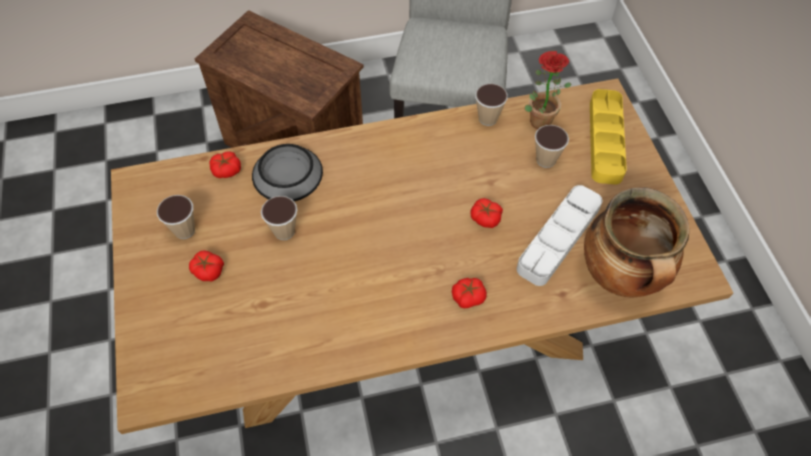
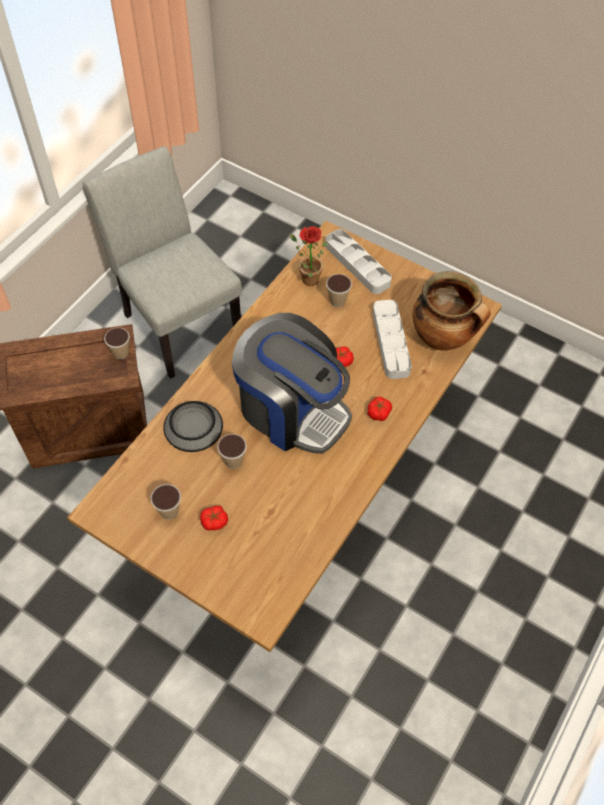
camera: 45 degrees left, 0 degrees up
(227, 170) = (150, 455): tomato -> none
(387, 227) = (292, 410): none -> coffee machine
(488, 119) = (278, 300): cup -> cup (121, 353)
(605, 140) = (357, 264): yellow tray -> grey tray

